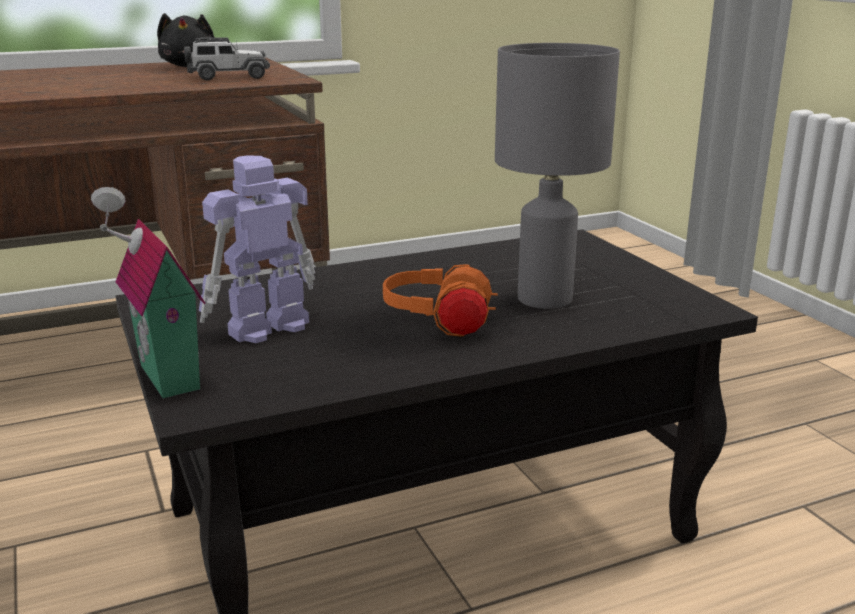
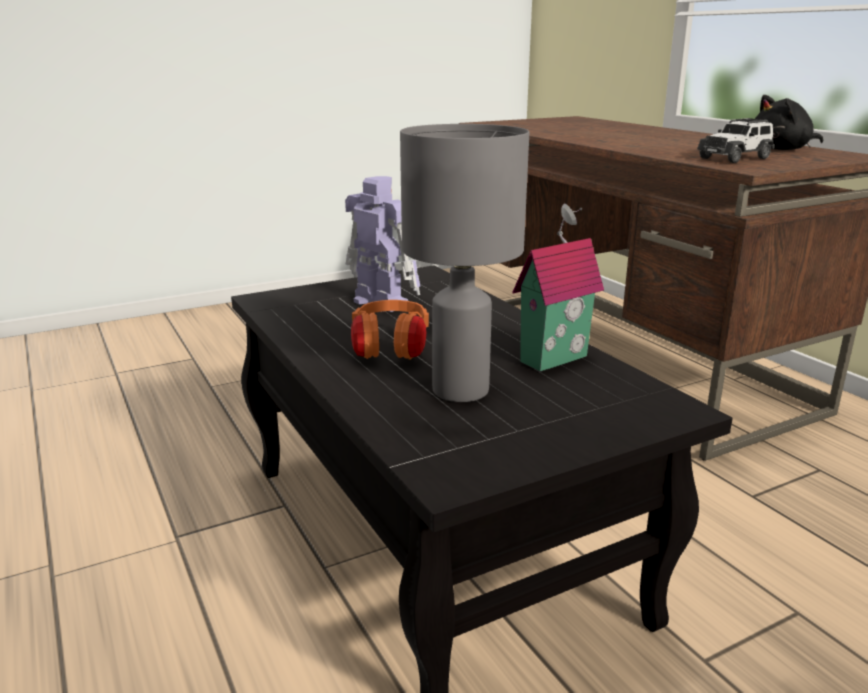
camera: 85 degrees right, 0 degrees up
(163, 378) = (303, 288): toy house -> toy house (551, 357)
(229, 77) = (735, 158): toy car -> toy car turned 75 degrees clockwise

